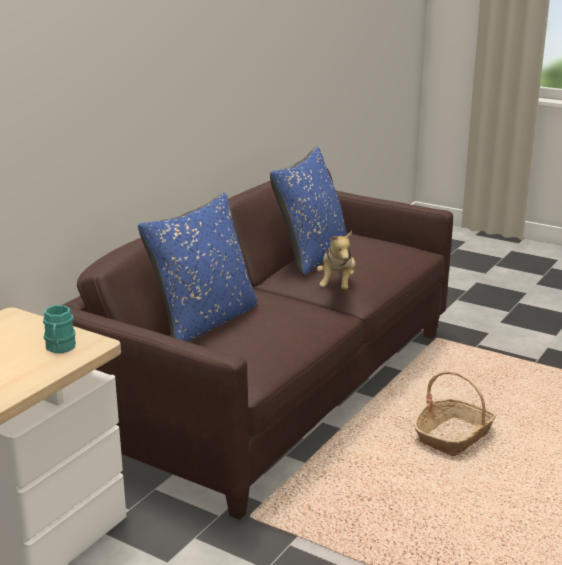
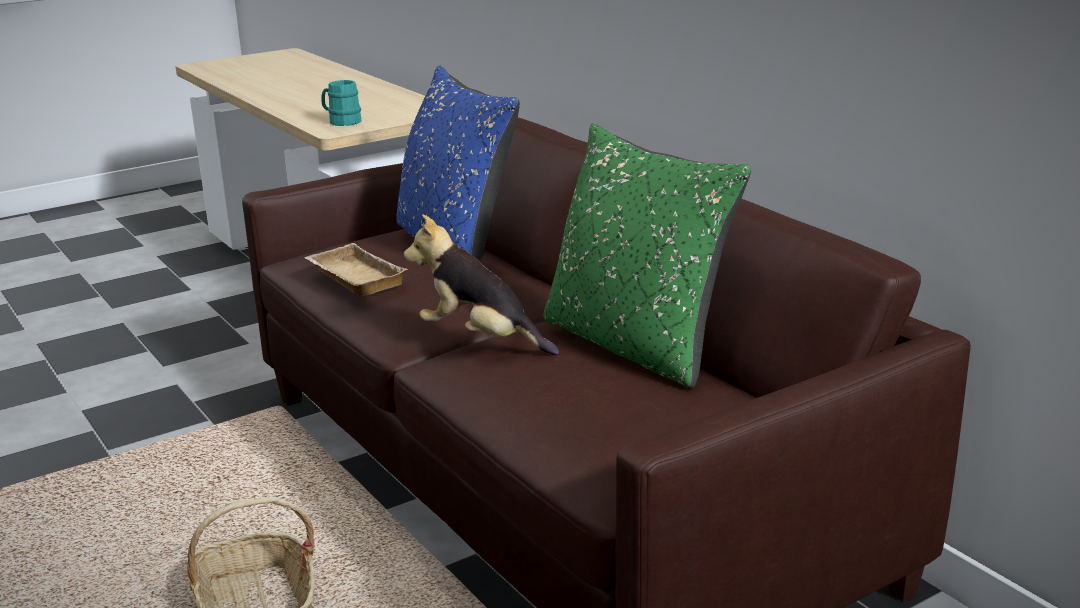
camera: 115 degrees right, 0 degrees up
(284, 338) = (352, 278): none -> beige tray
(312, 256) = (635, 345): blue pillow -> green pillow

